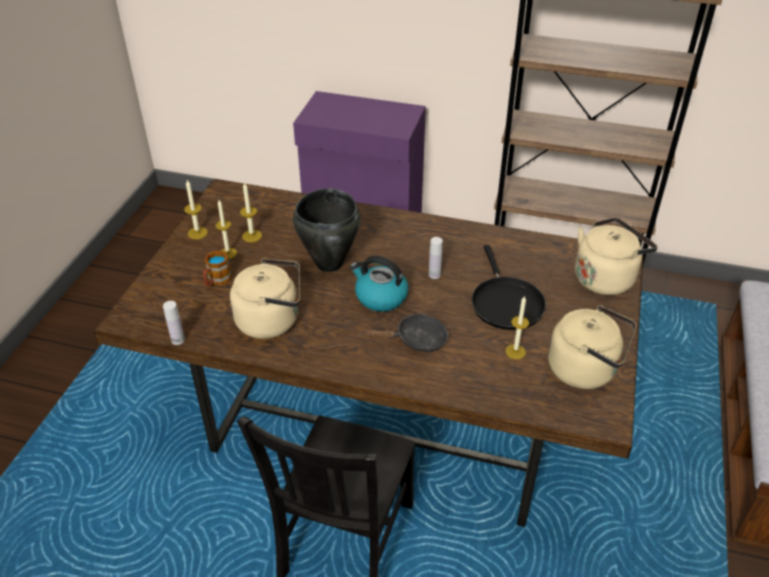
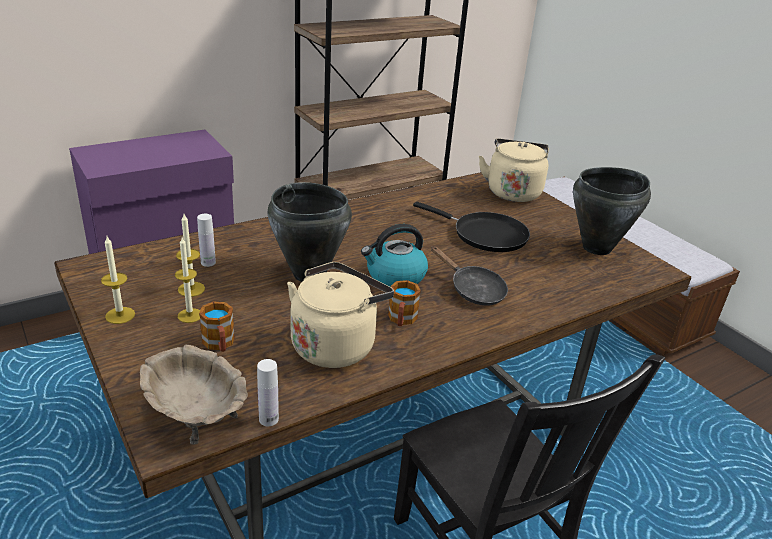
camera: 50 degrees left, 10 degrees down
(153, 314) = (195, 414): none -> beige bowl
(333, 330) = (401, 320): none -> mug
(416, 340) = (473, 290): black frying pan -> black frying pan turned 105 degrees clockwise
(434, 275) = (407, 241): white bottle -> white bottle (208, 262)
(515, 351) = (544, 260): candle -> none
(586, 370) = (597, 248): beige kettle -> black cooking pot

